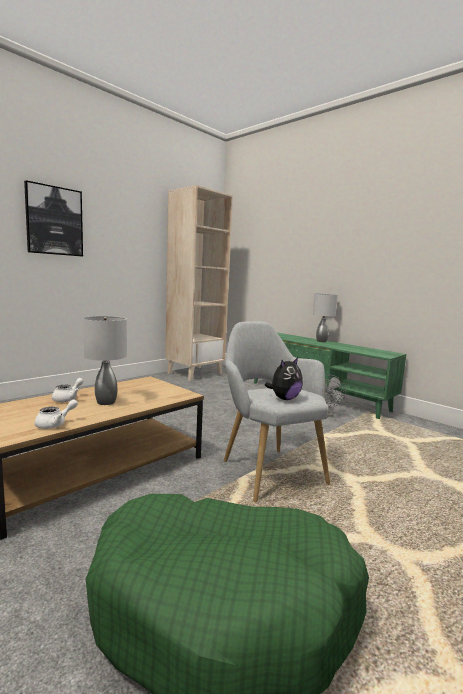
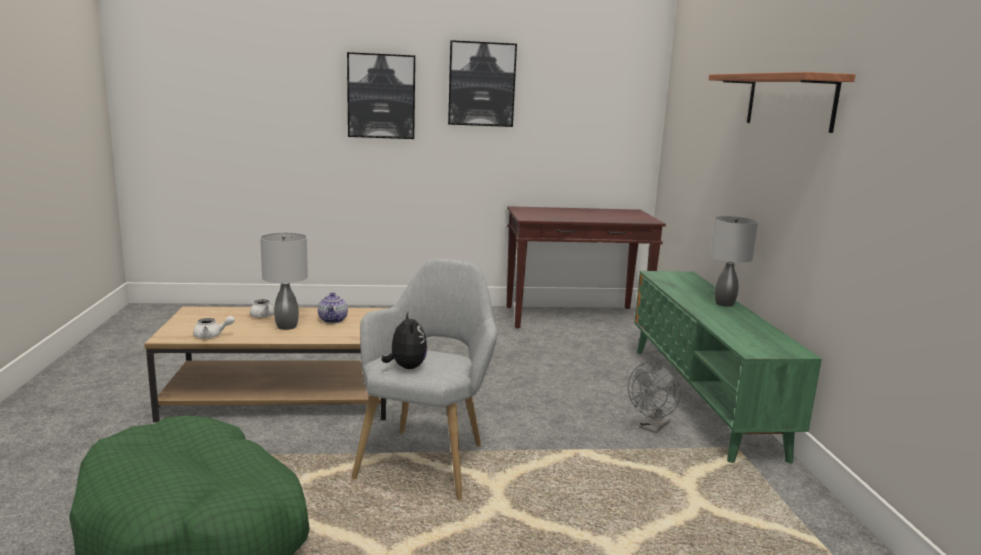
camera: 40 degrees right, 5 degrees up
(126, 219) = (481, 84): none -> picture
(132, 390) = (333, 320): none -> teapot
(195, 373) = (576, 317): beige bookcase -> brown console table
(284, 398) = (406, 367): plush toy -> plush toy turned 105 degrees counterclockwise
(352, 229) = (789, 101): none -> shelf

